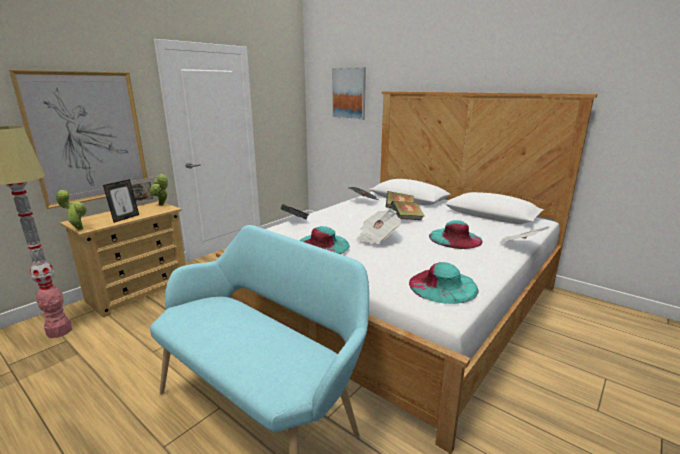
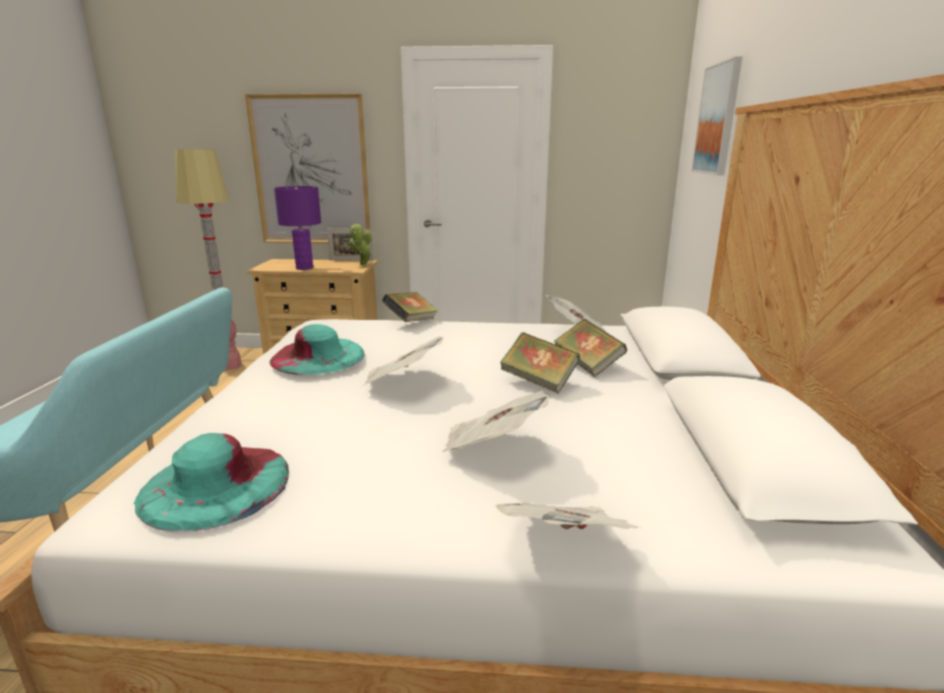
camera: 55 degrees right, 0 degrees up
(78, 229) = (258, 267): potted plant -> none
(125, 218) = (304, 268): picture frame -> purple table lamp
(455, 238) = (491, 446): turquoise hat -> newspaper

